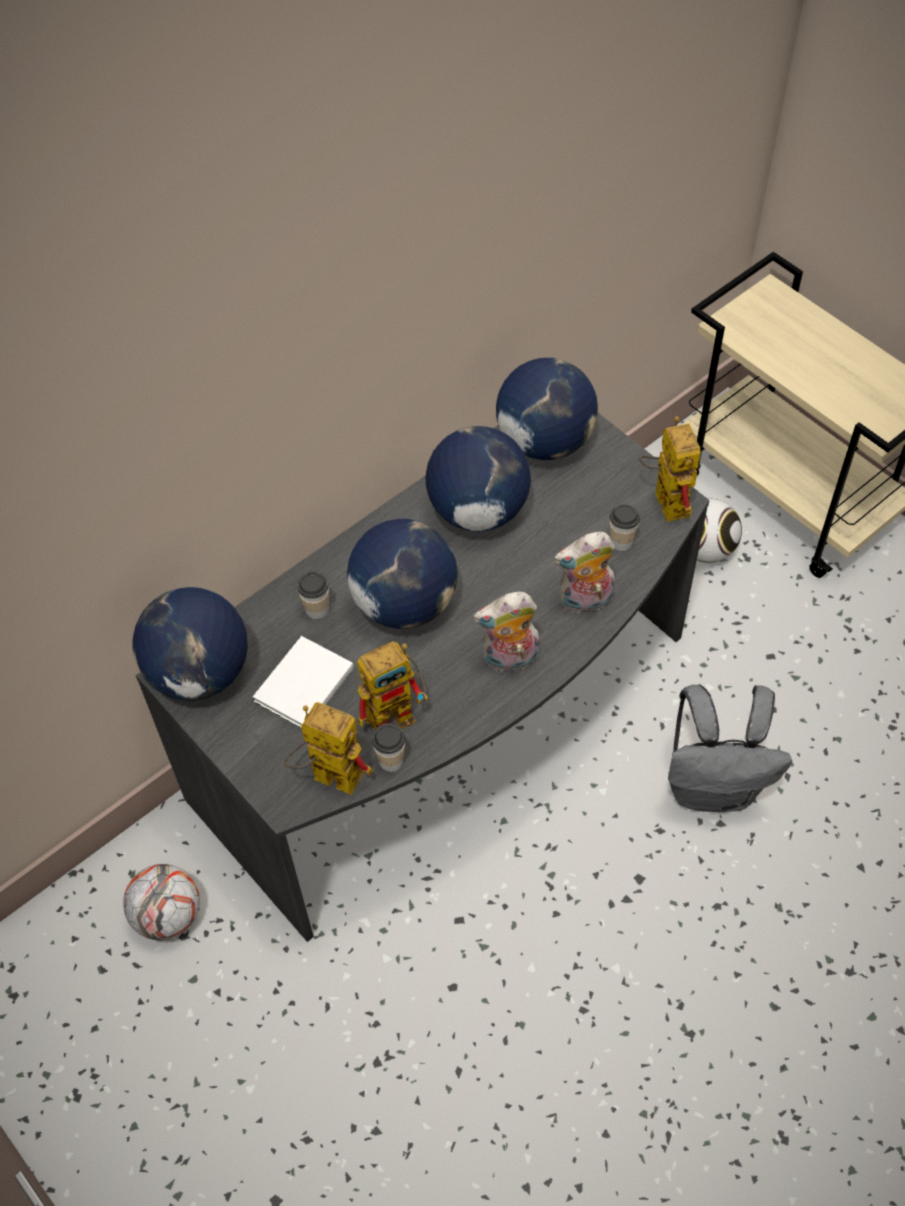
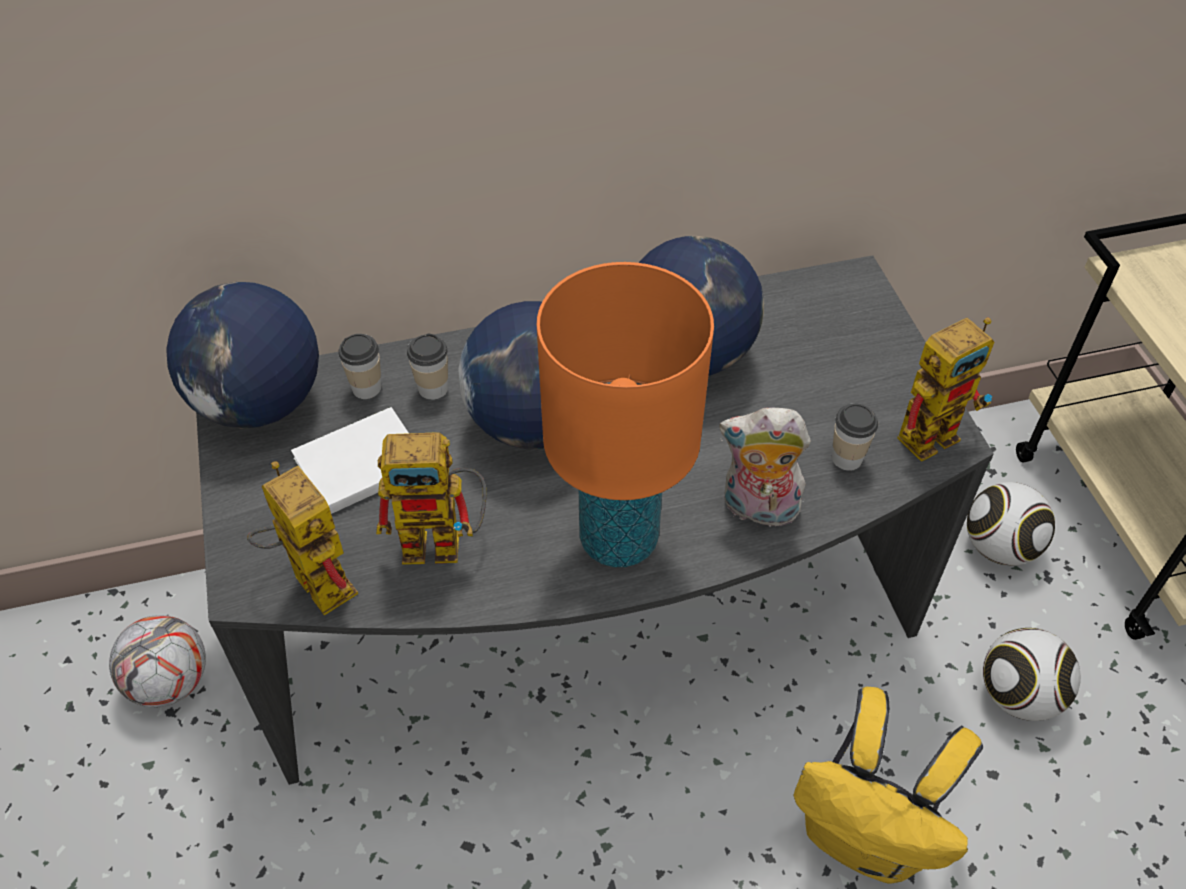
camera: 25 degrees right, 5 degrees down
(391, 760) = (397, 595): cup -> cup (366, 388)
(509, 660) = (619, 539): plush toy -> orange table lamp
(545, 442) = (816, 311): globe -> none
(665, 498) = (934, 429): toy robot -> toy robot turned 45 degrees clockwise
(713, 788) = (866, 837): grey backpack -> yellow backpack
(764, 649) = (1018, 695): none -> football

